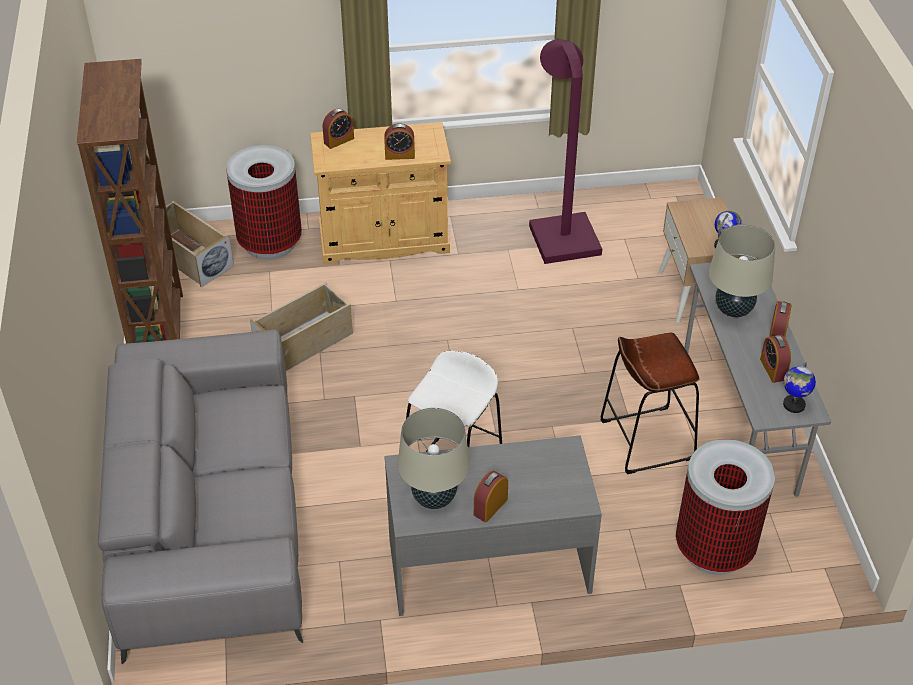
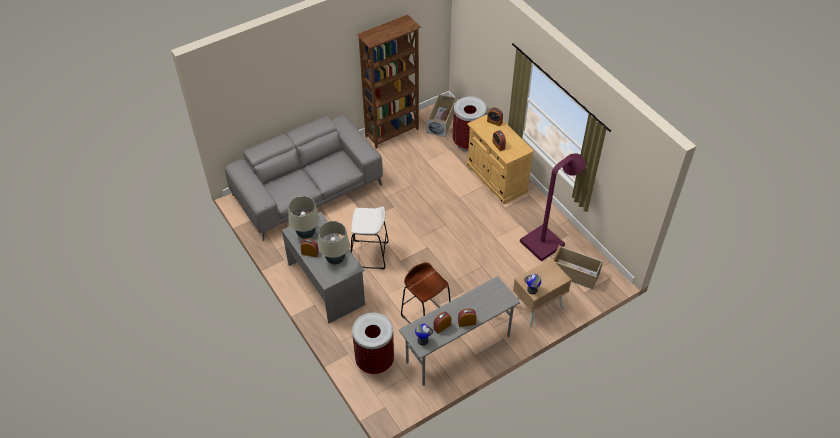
camera: 65 degrees right, 5 degrees up
(305, 342) = (415, 178): beige storage box -> beige storage box (574, 273)
(733, 309) = (475, 301): beige table lamp -> beige table lamp (335, 259)

